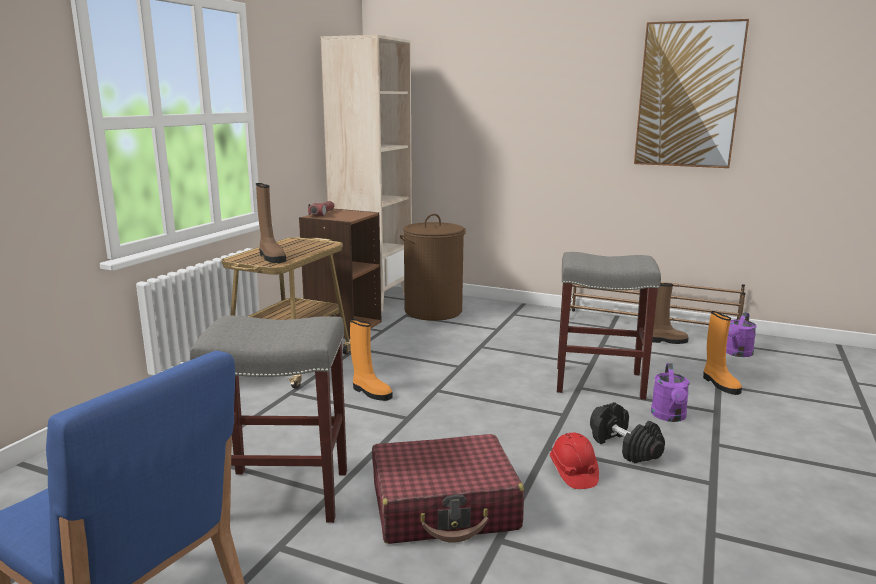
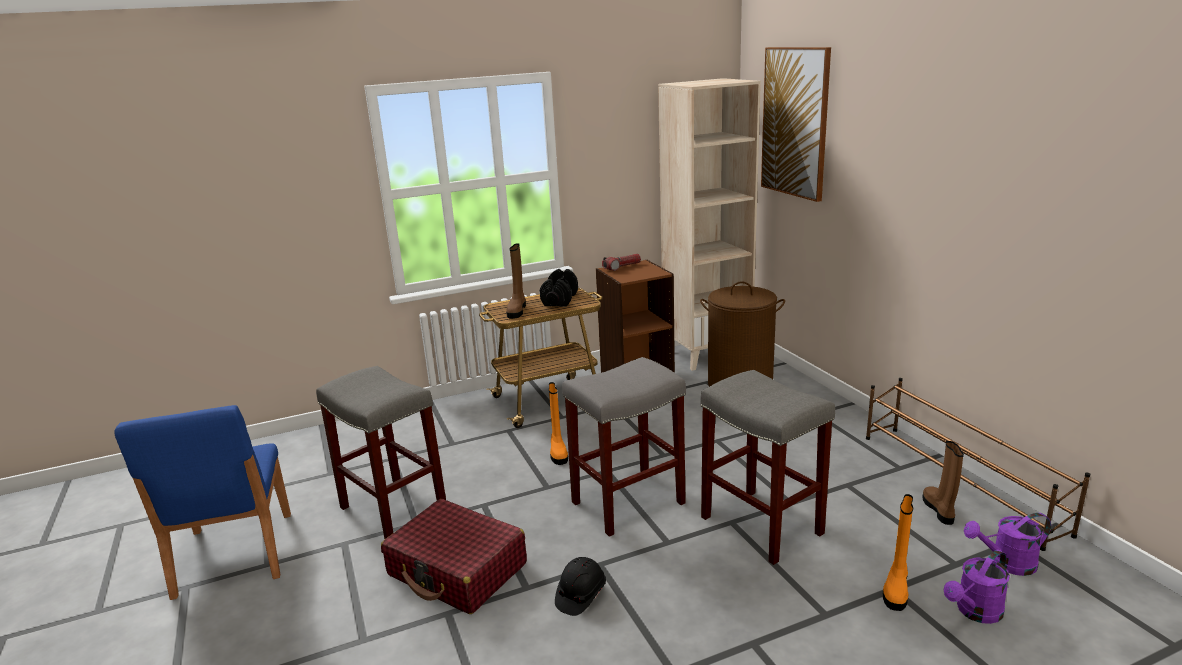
camera: 45 degrees right, 5 degrees up
(491, 402) = (629, 502): none -> grey stool
(573, 472) = (580, 595): red hard hat -> black hard hat
(624, 447) = (661, 598): black dumbbell -> black dumbbell (559, 299)
(666, 341) = (939, 510): brown boot -> brown boot turned 135 degrees counterclockwise
(669, 417) = (762, 594): purple watering can -> purple watering can (975, 612)
(688, 95) = (1040, 183): picture -> picture (795, 122)

